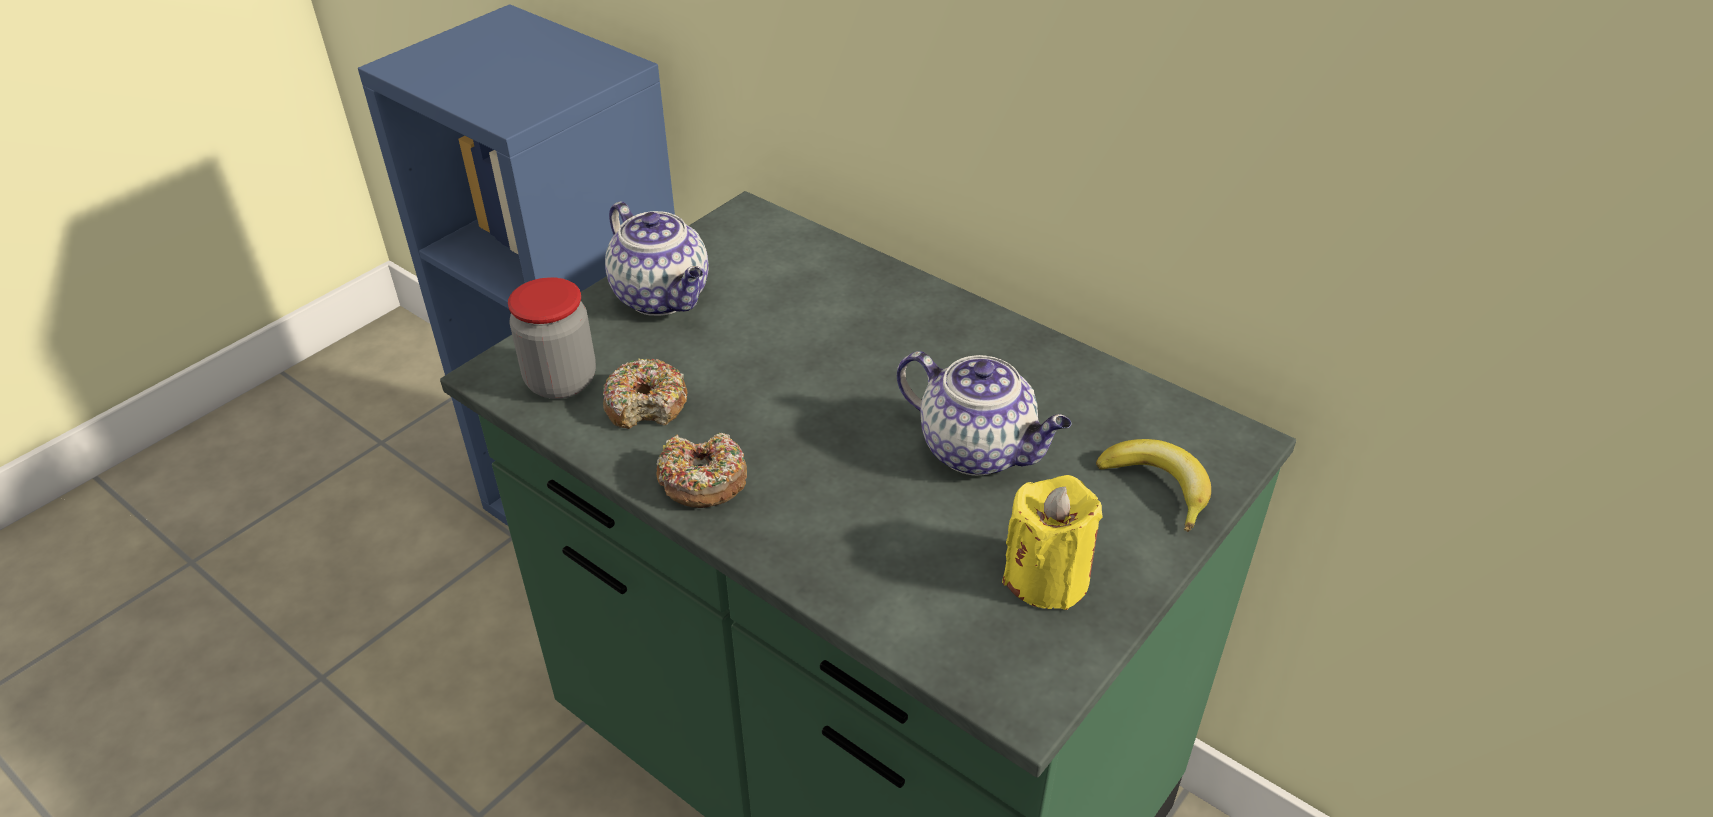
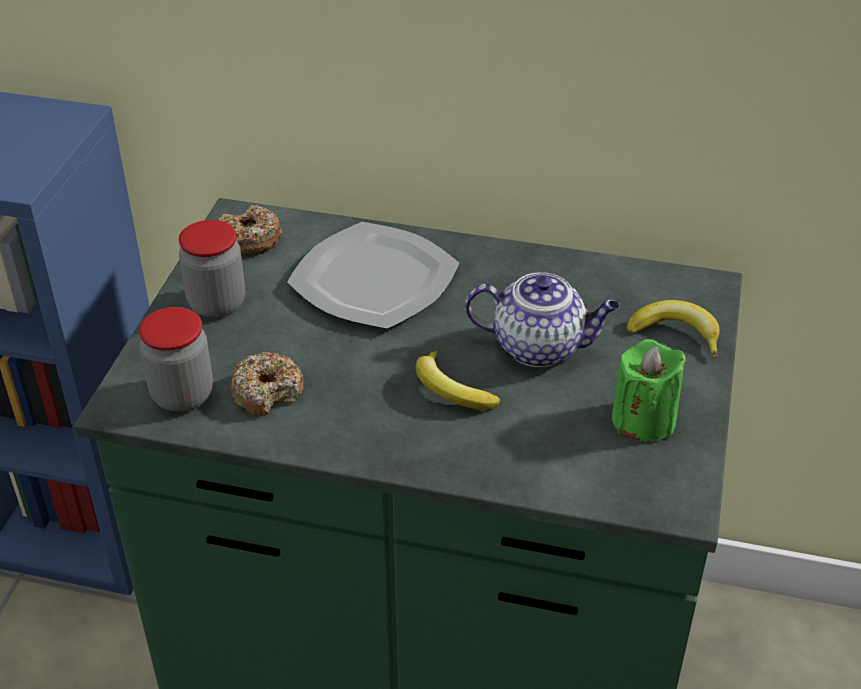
camera: 25 degrees left, 0 degrees up
(663, 297) = (217, 303): teapot -> jar
(702, 481) = (354, 434): donut -> donut (250, 239)
(841, 467) = (451, 390): none -> banana
(845, 320) = (376, 280): none -> plate
(1046, 577) = (643, 419): yellow candle -> green candle

